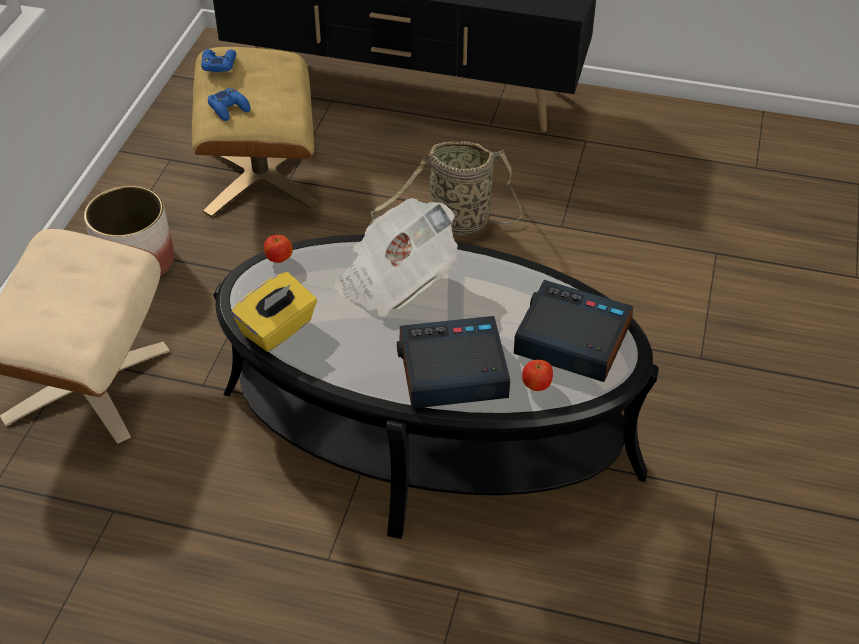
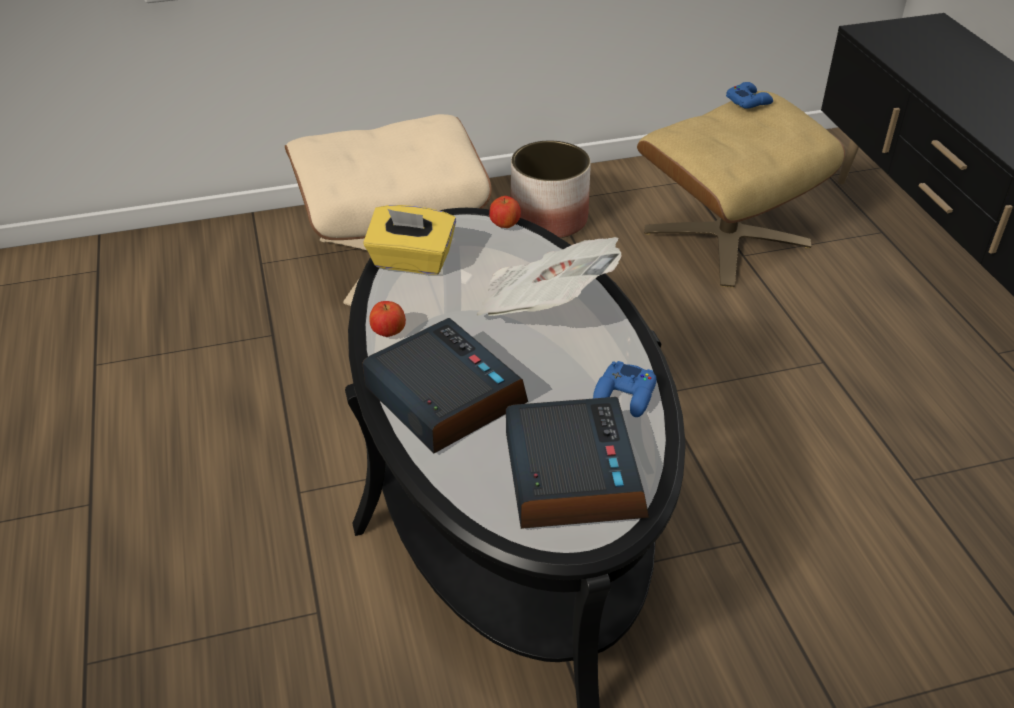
camera: 60 degrees right, 5 degrees down
(229, 108) = (696, 130): blue game controller -> blue game controller (625, 395)
(455, 223) = (817, 390): basket -> none
(536, 385) = (473, 472): apple -> apple (388, 333)

